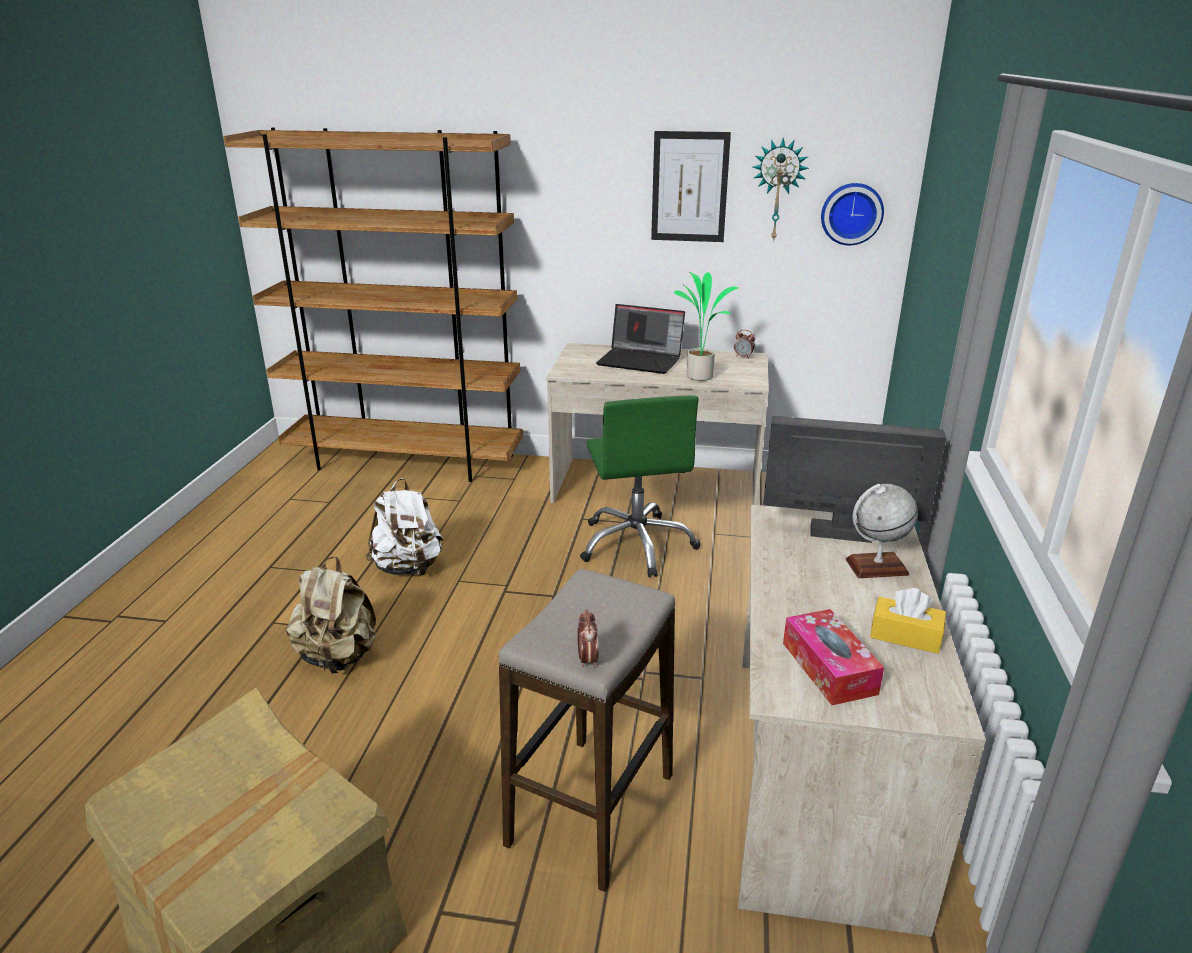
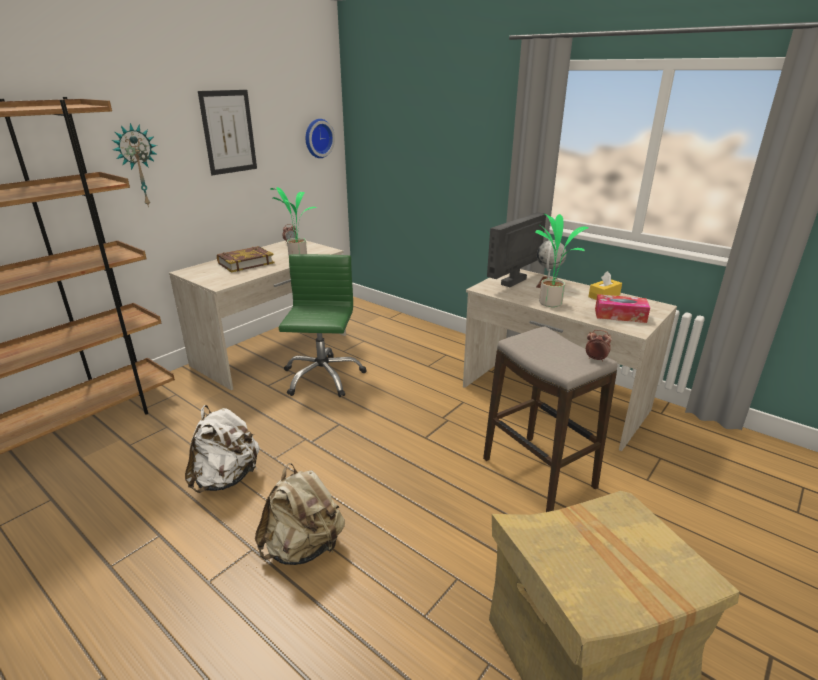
camera: 60 degrees left, 0 degrees up
(637, 544) = (322, 377): green office chair -> green office chair turned 105 degrees counterclockwise
(641, 361) = (245, 263): laptop -> book
(778, 190) = (279, 128): wall clock -> wall clock (137, 166)
(794, 586) = (550, 302): none -> potted plant

